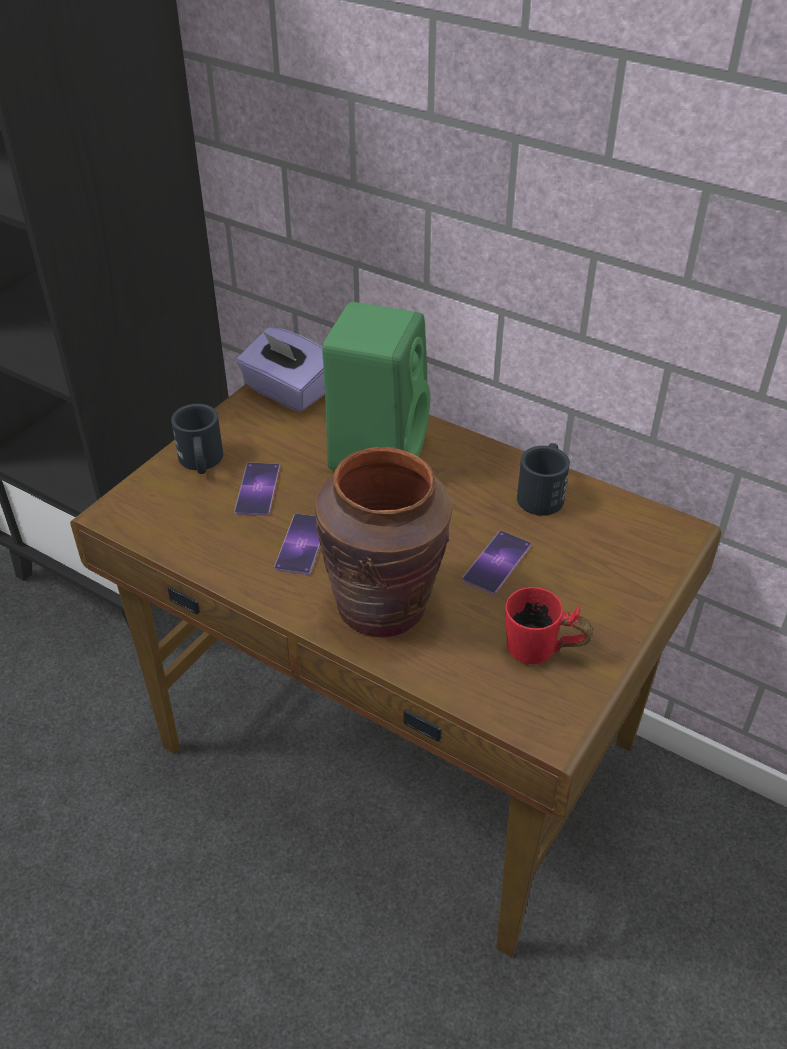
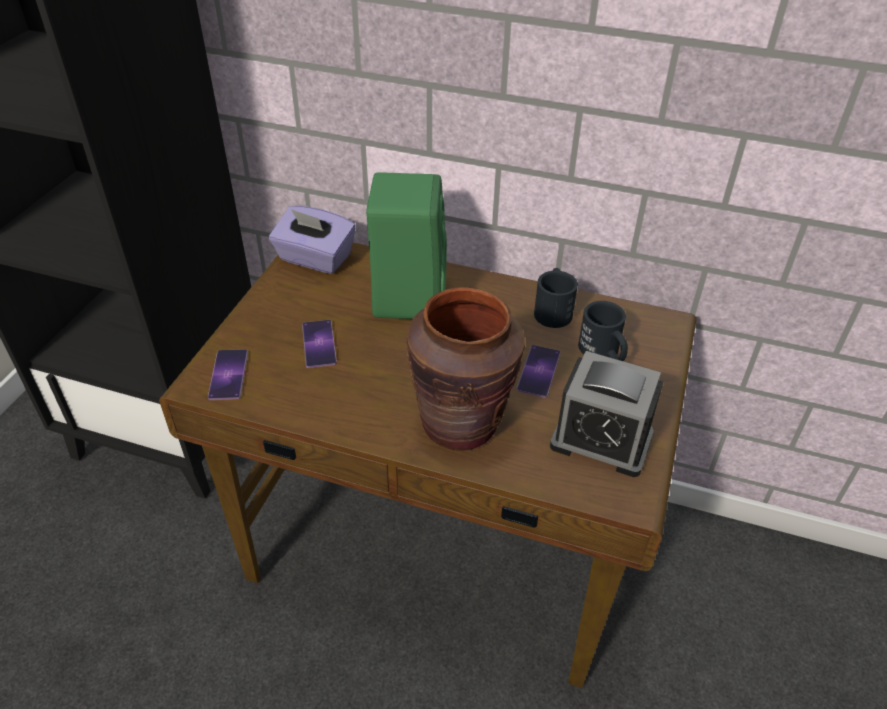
camera: 15 degrees left, 0 degrees up
(201, 462) = (261, 329): black mug -> black mug (603, 353)
(302, 544) = (374, 384): phone -> phone (228, 374)
(540, 655) = (601, 440): red mug -> alarm clock

